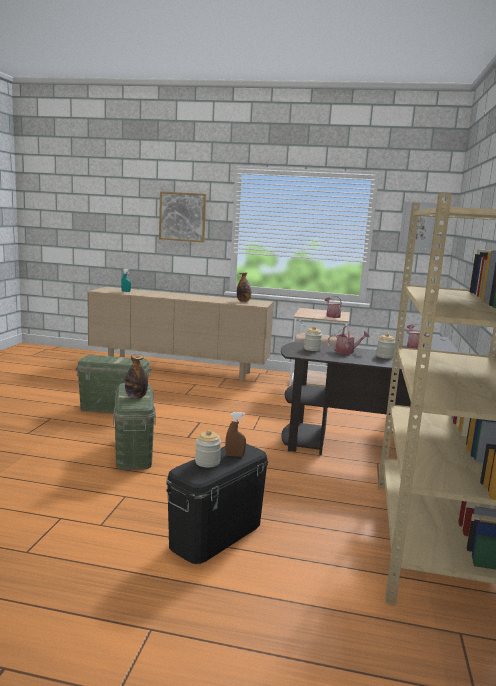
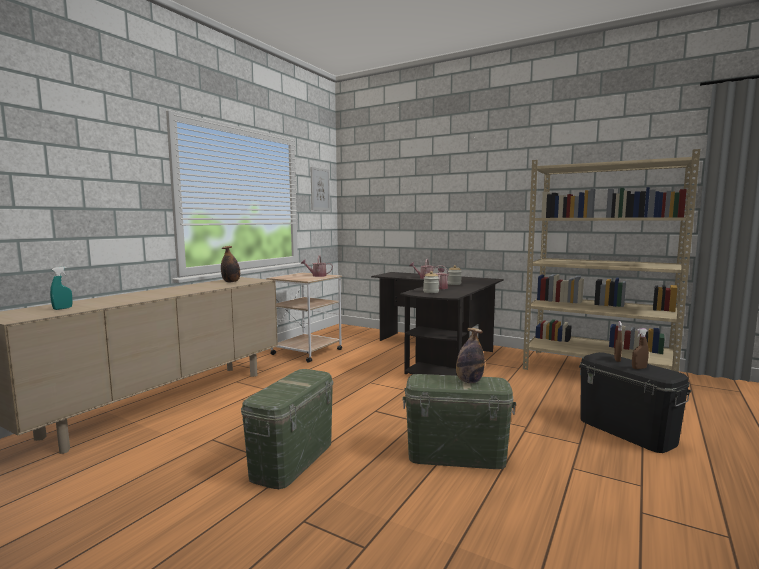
camera: 70 degrees left, 5 degrees down
(182, 217) = (99, 176): picture -> none
(207, 462) = (639, 368): jar -> brown spray bottle

